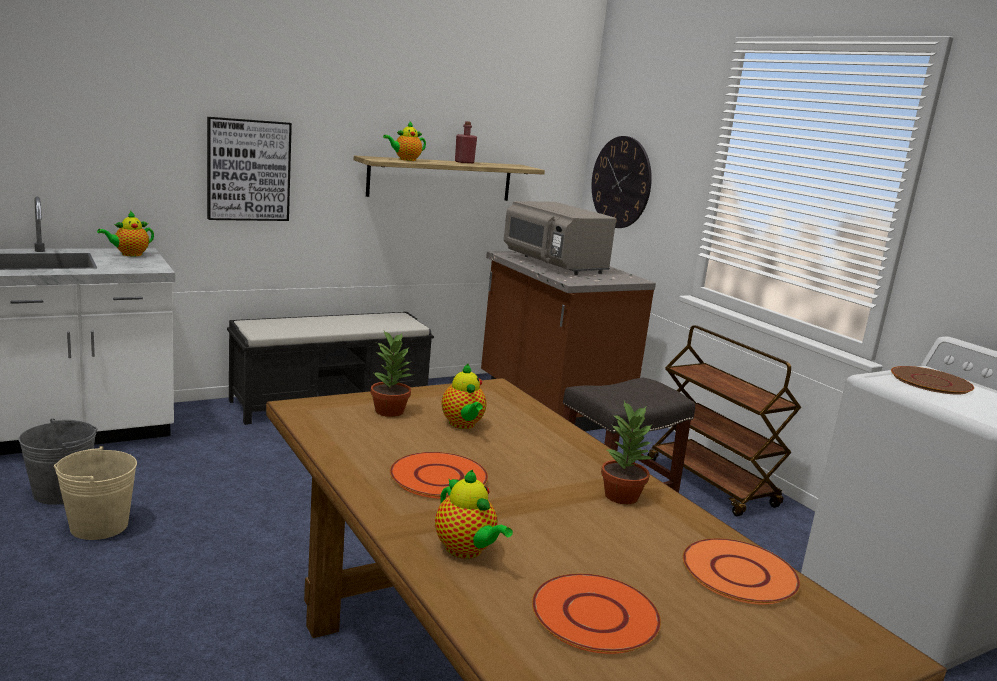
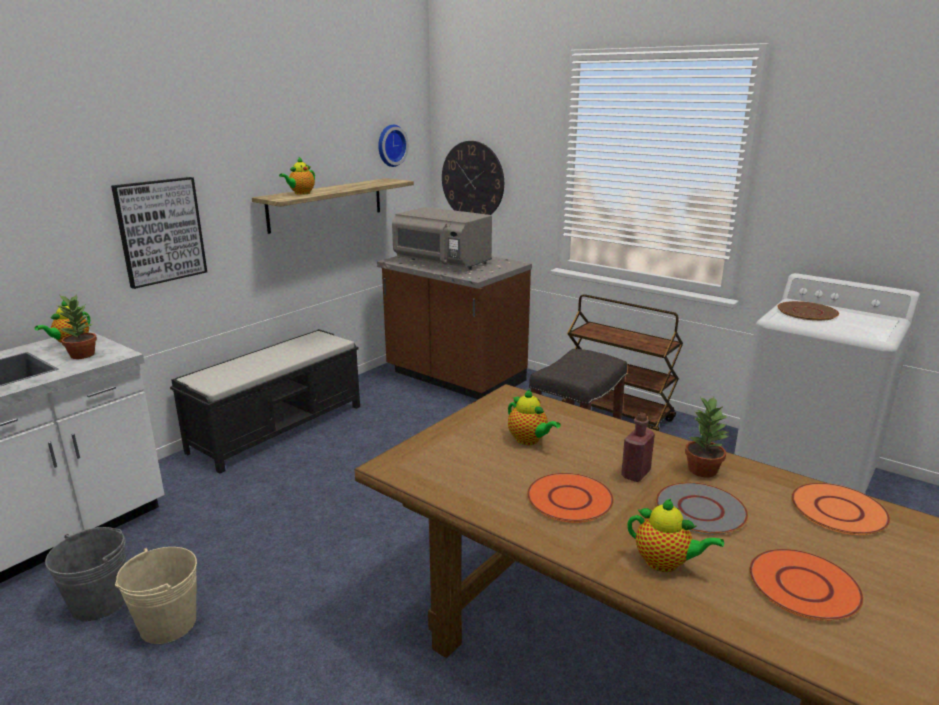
camera: 20 degrees left, 5 degrees up
(389, 411) = (461, 445): potted plant -> potted plant (82, 354)
(464, 162) = (346, 185): red bottle -> red bottle (635, 474)
(533, 130) = (390, 145): none -> wall clock
(569, 525) = (700, 510): none -> grey plate

